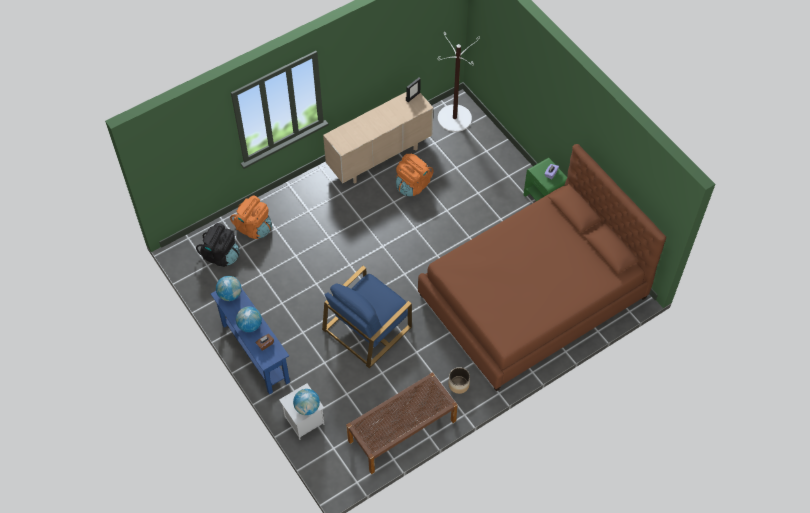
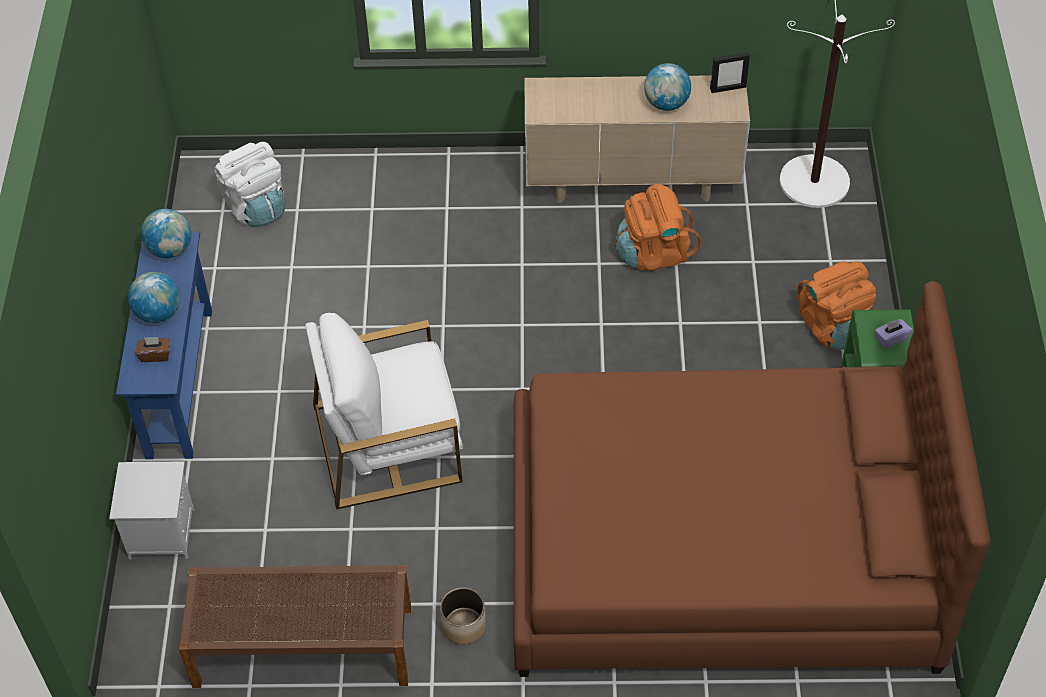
camera: 35 degrees right, 5 degrees down
(221, 255) = (255, 206): black backpack -> white backpack
(254, 228) = (340, 191): orange backpack -> orange backpack (833, 326)
(307, 407) = (150, 501): globe -> globe (666, 104)
(367, 327) = (388, 440): blue armchair -> white armchair

